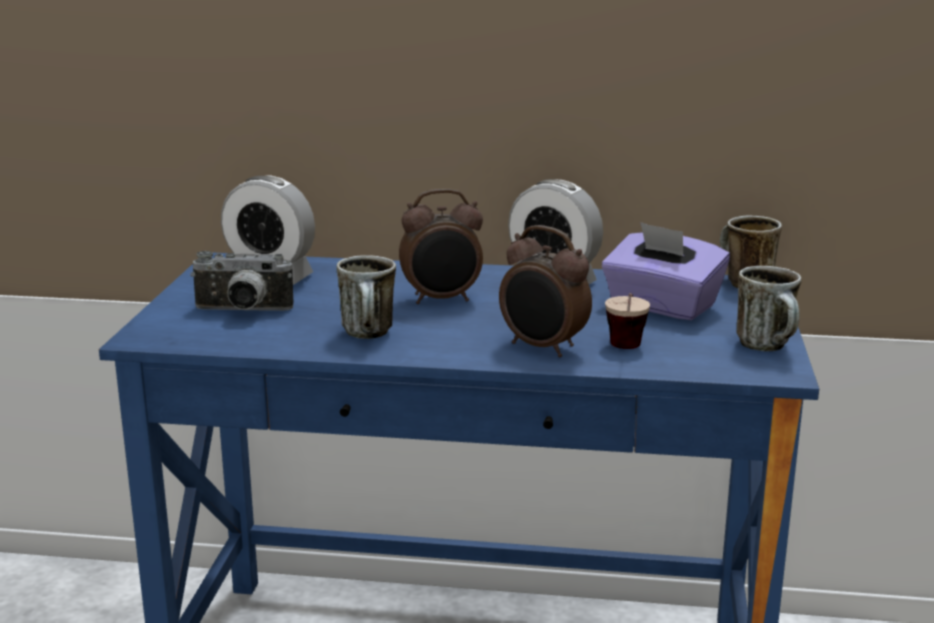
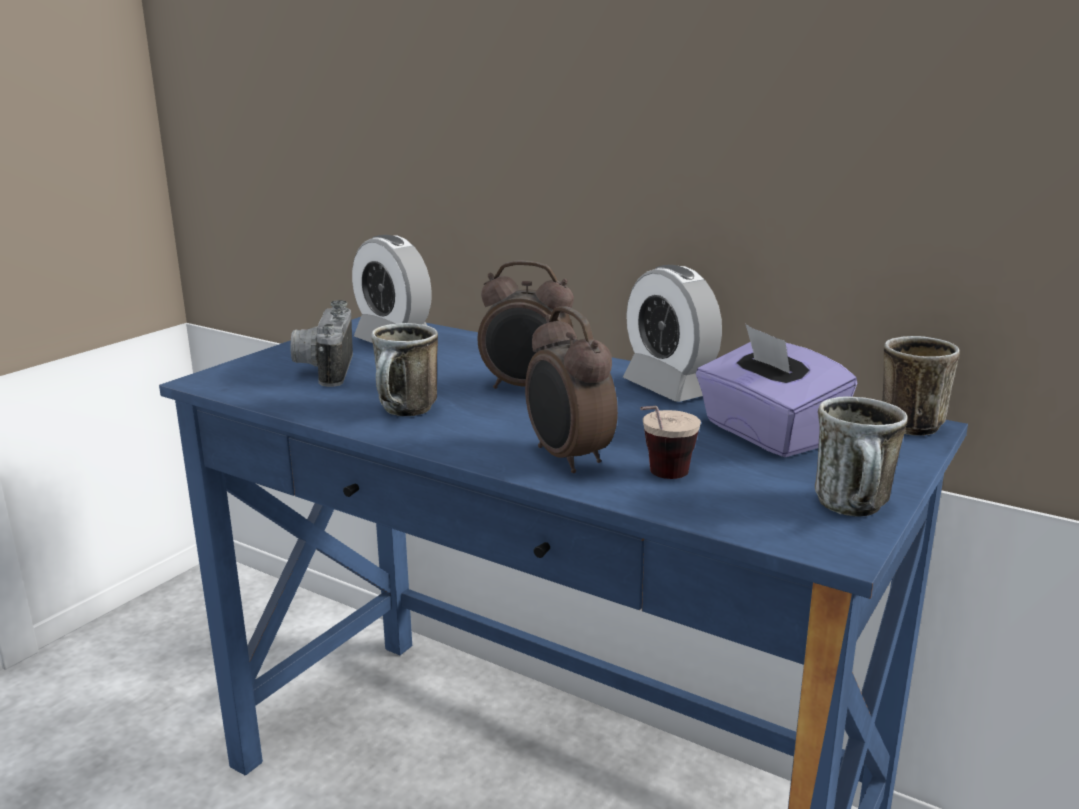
camera: 25 degrees right, 0 degrees up
(242, 312) = (323, 370): camera -> camera turned 60 degrees clockwise

